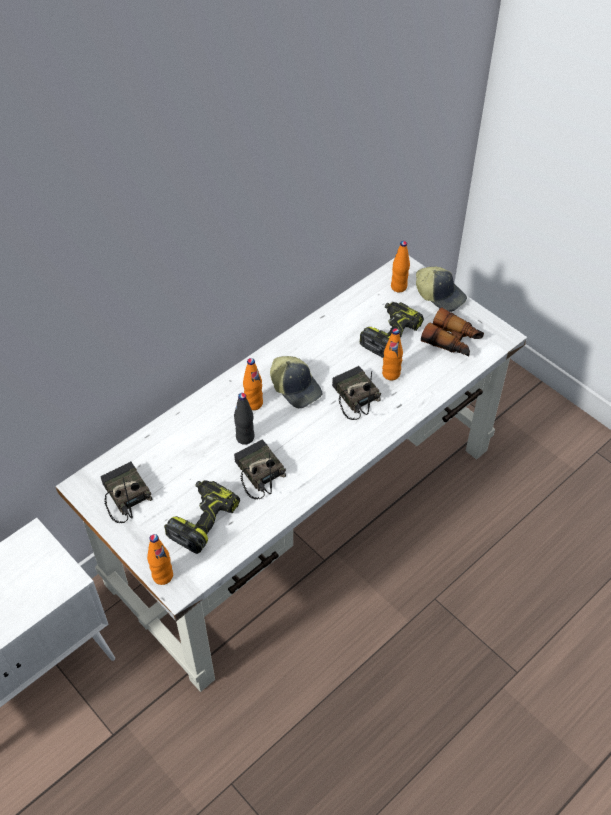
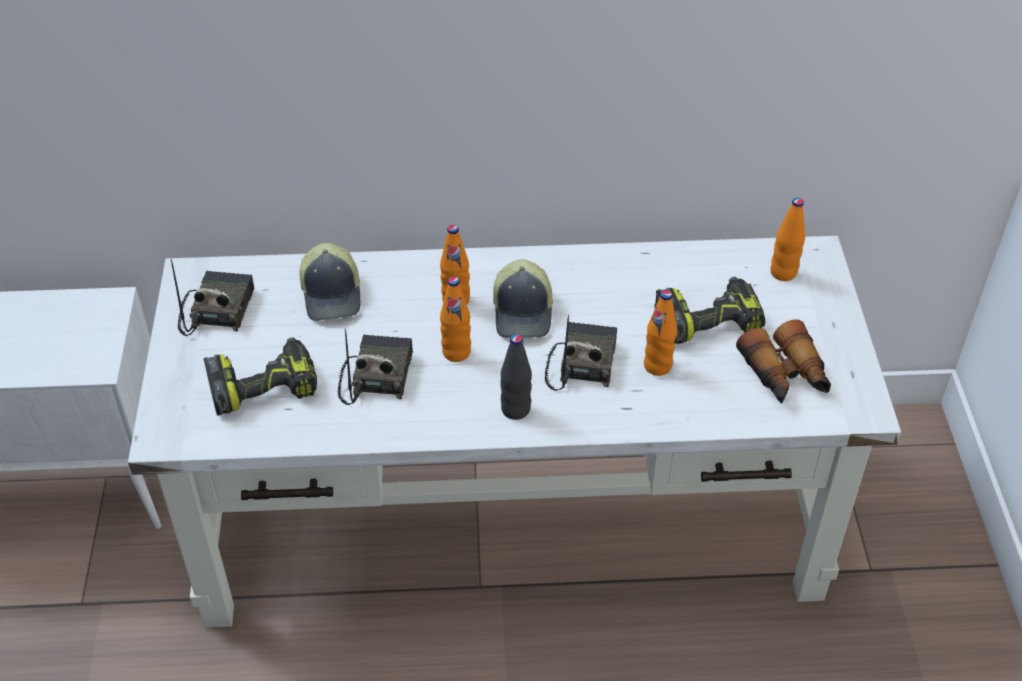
camera: 40 degrees right, 5 degrees down
(163, 576) = (161, 415): orange bottle -> orange bottle (456, 352)
(245, 437) = (405, 330): black bottle -> black bottle (515, 409)
(440, 295) = (831, 312): cap -> cap (333, 294)

